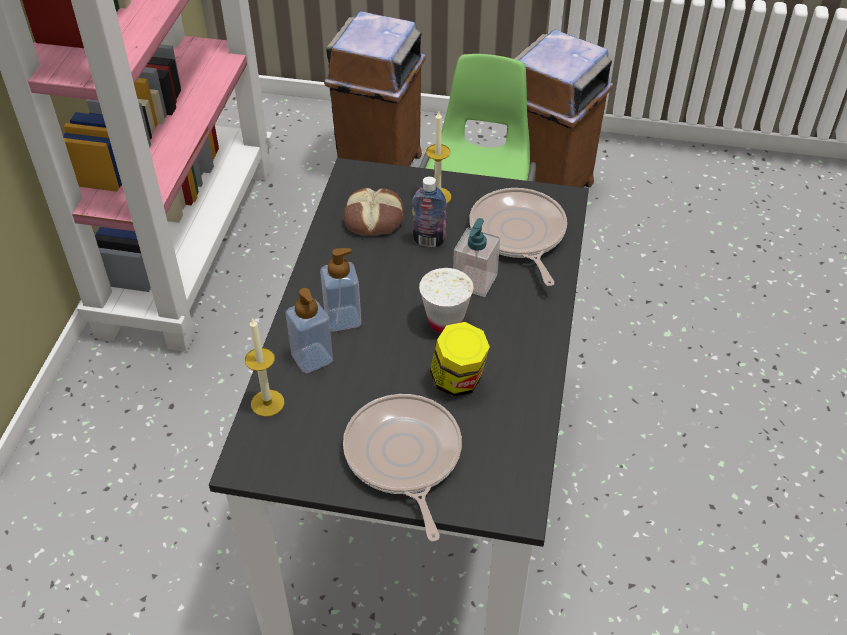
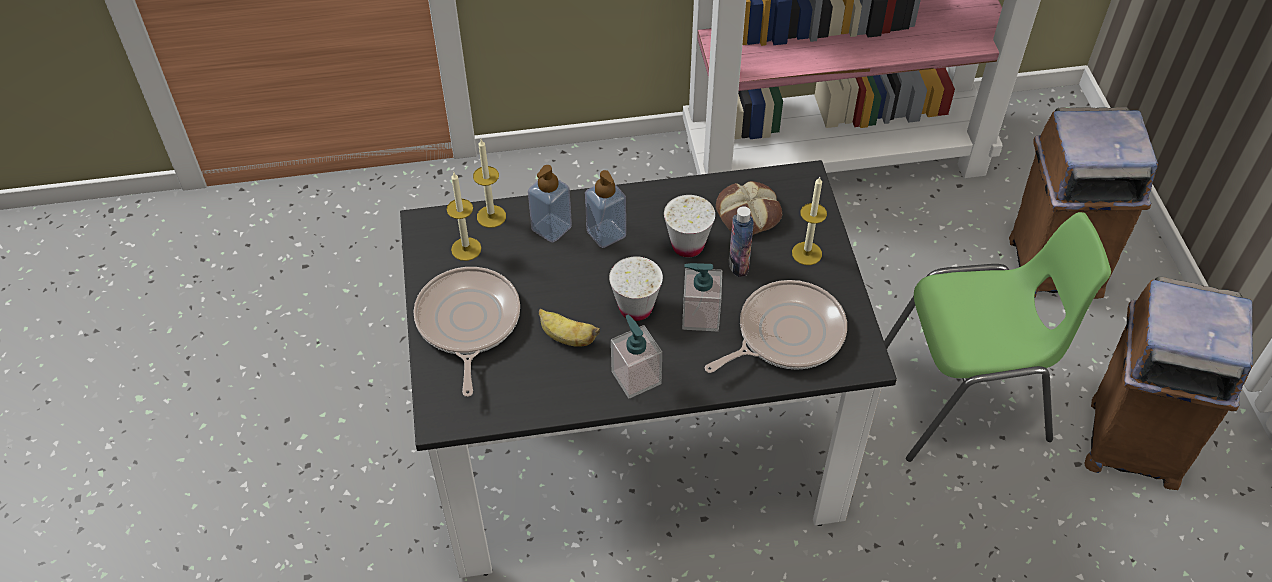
camera: 70 degrees right, 5 degrees up
(301, 435) = (466, 249): none -> candle
(389, 266) = (687, 245): none -> white cup
(403, 457) = (467, 323): frying pan -> frying pan turned 60 degrees counterclockwise
(458, 381) = (567, 337): jar -> banana
(526, 343) = (636, 377): none -> soap dispenser

